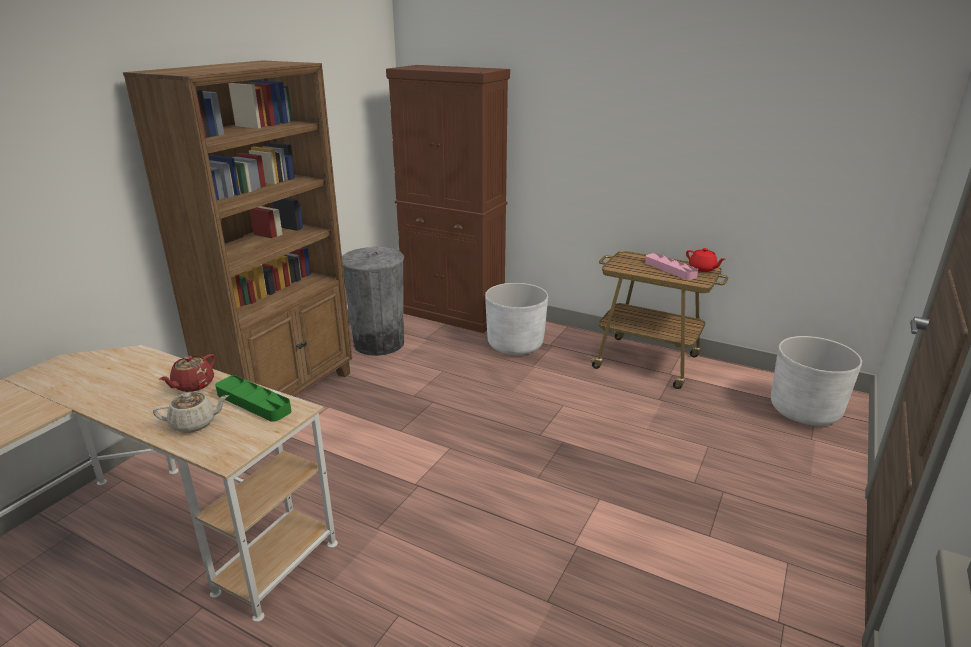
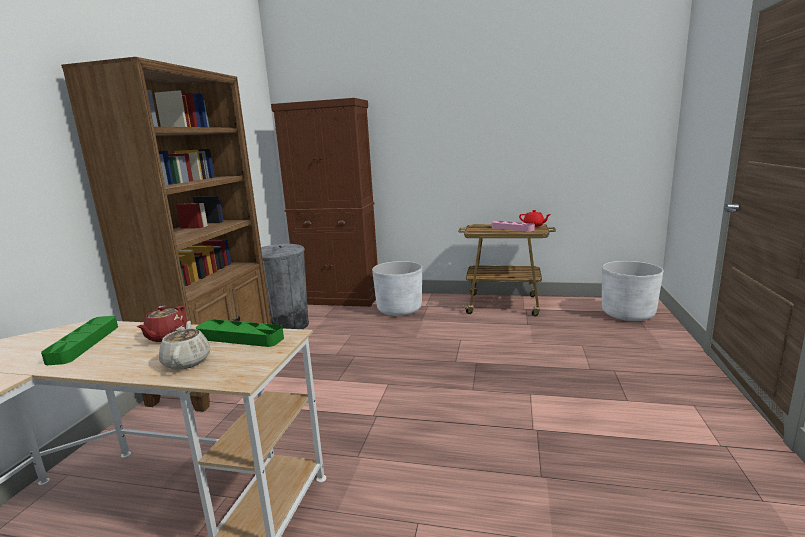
camera: 15 degrees left, 10 degrees down
(124, 378) = (84, 343): none -> green tray
(195, 423) = (187, 361): beige teapot -> beige teapot turned 75 degrees counterclockwise

